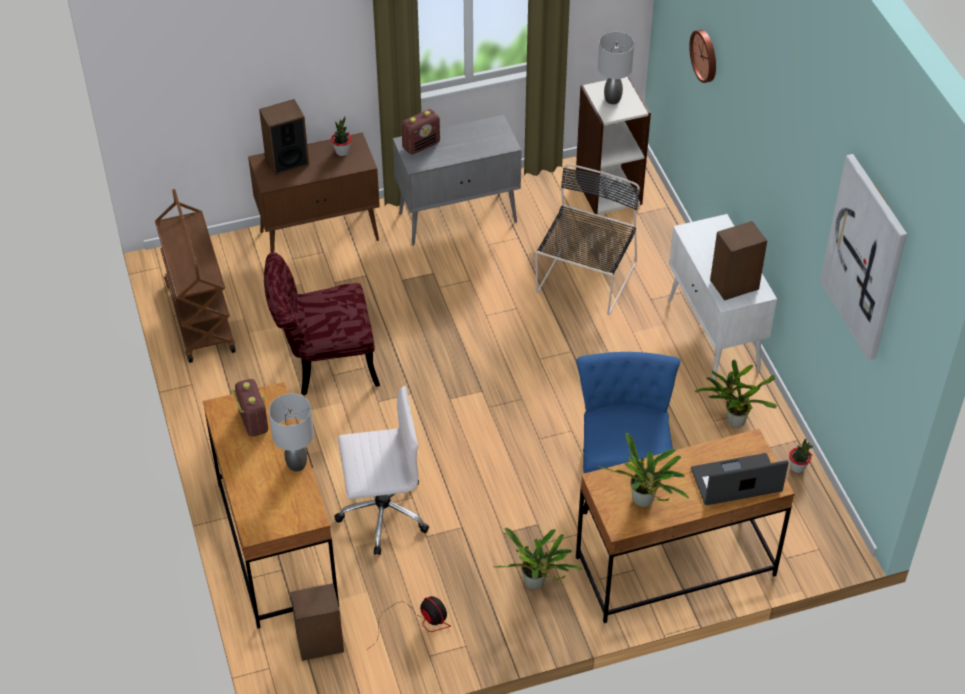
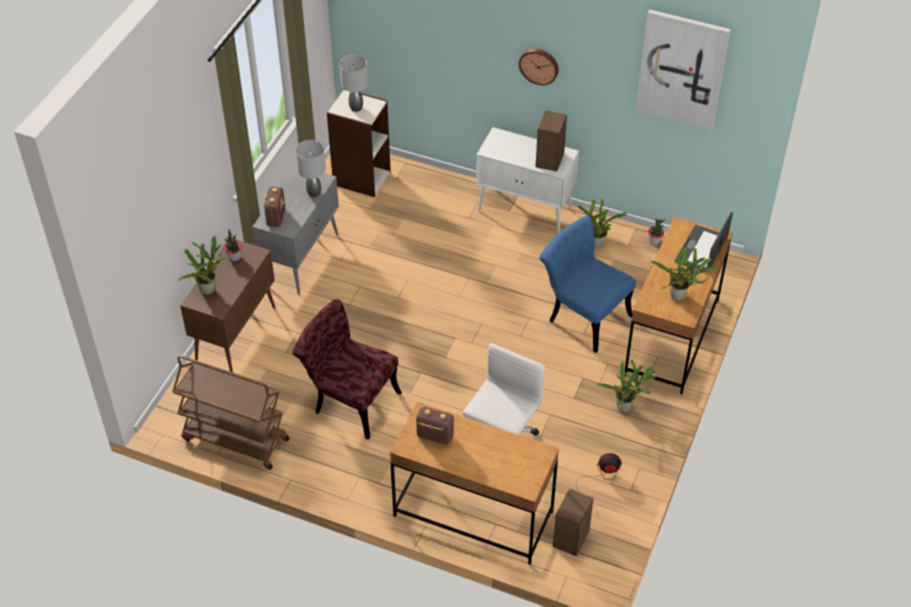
camera: 50 degrees left, 0 degrees up
(286, 161) = (209, 289): speaker -> potted plant
(296, 465) = (494, 436): grey table lamp -> grey table lamp (314, 193)
(323, 364) = (349, 400): red chair -> red chair turned 90 degrees clockwise
(585, 280) = (421, 235): black chair -> none
(705, 55) = (425, 33): wall clock -> wall clock (539, 65)

